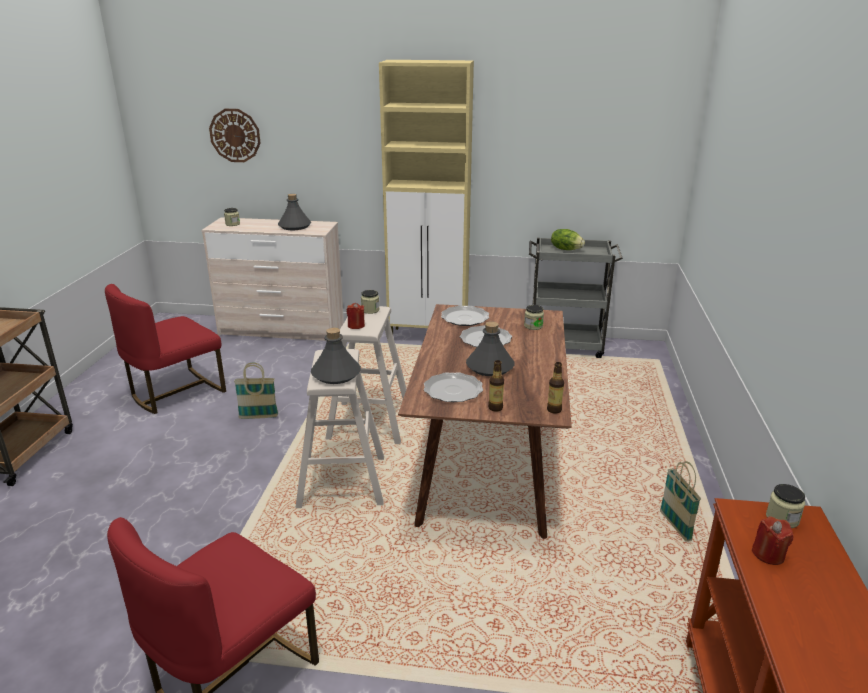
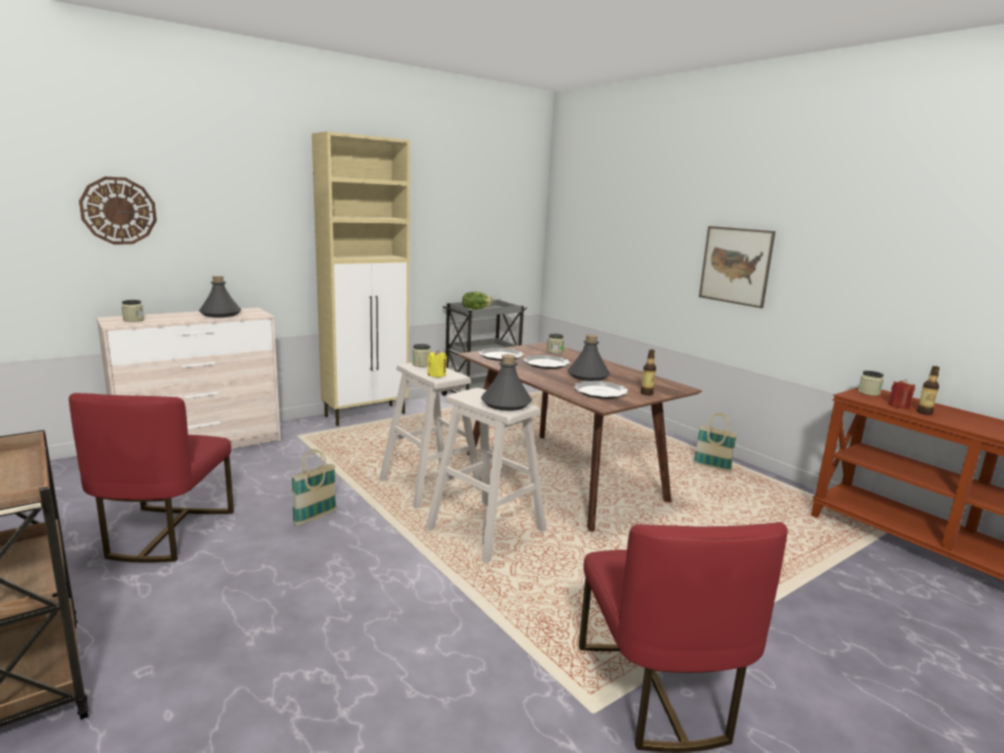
camera: 45 degrees left, 10 degrees down
(356, 325) = (437, 375): red candle -> yellow candle
(554, 410) = (675, 385): bottle -> bottle (924, 413)
(778, 267) = (735, 266): none -> picture

